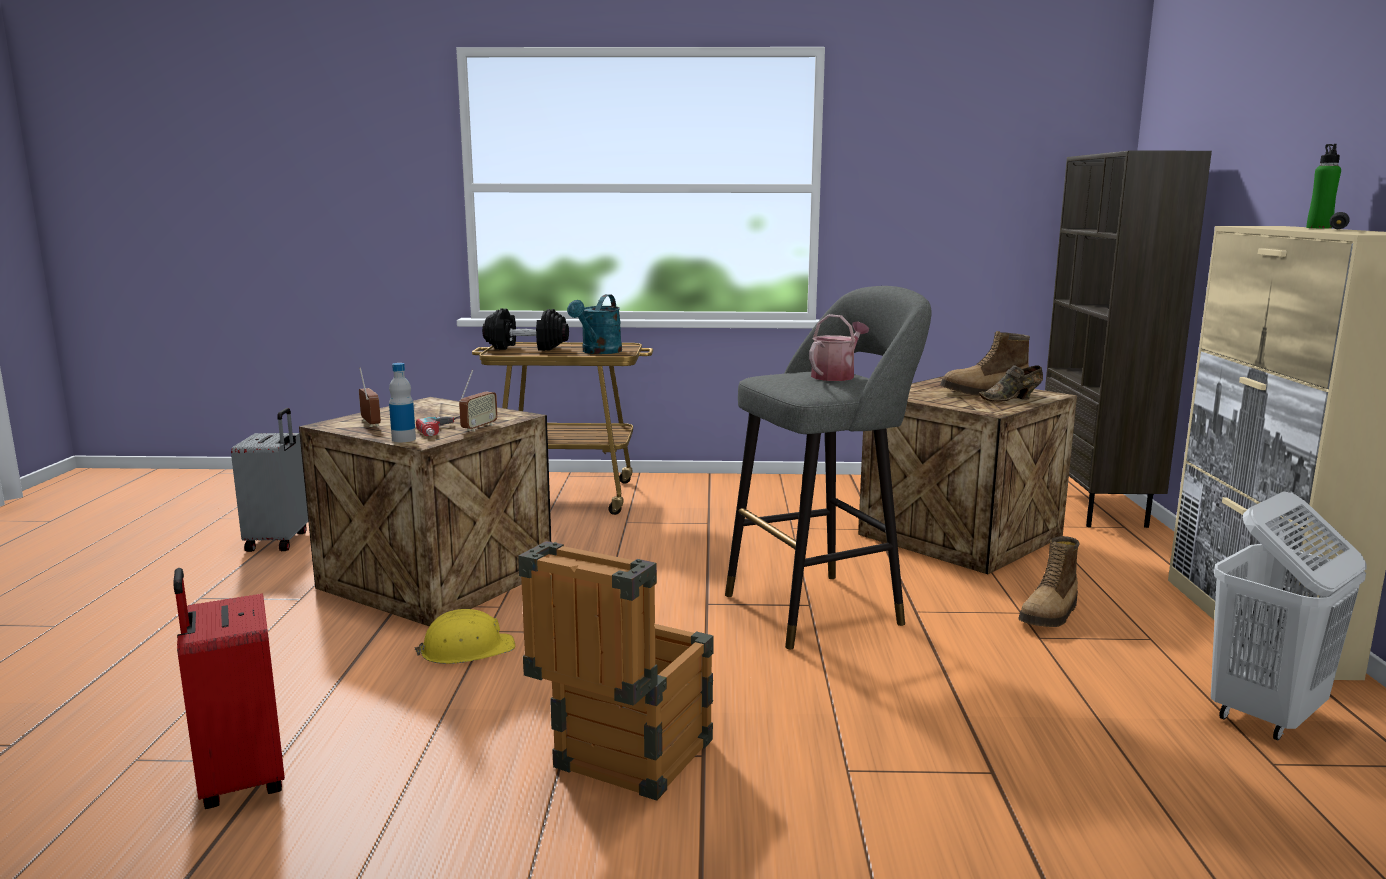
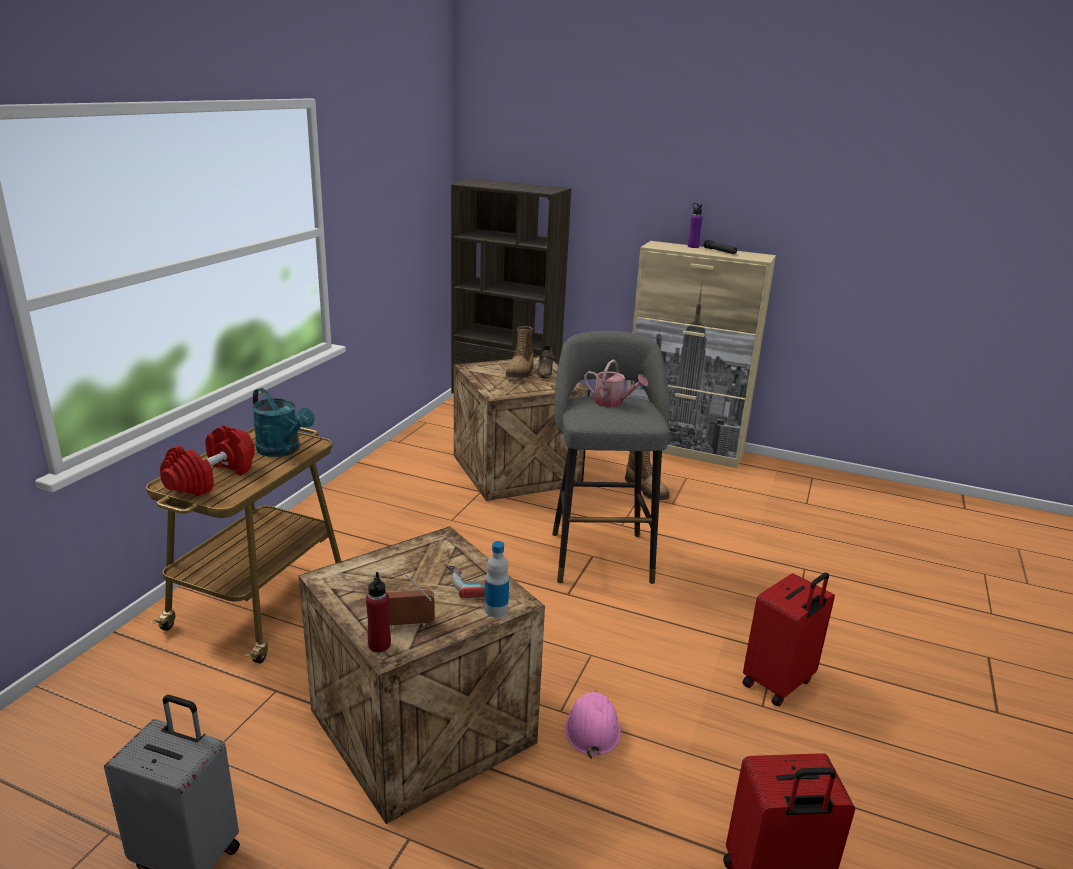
camera: 70 degrees left, 10 degrees up
(338, 421) = (379, 645): none -> red bottle
(467, 650) = (592, 728): yellow hard hat -> pink hard hat
(479, 427) = (477, 565): radio -> none
(526, 347) = (211, 478): black dumbbell -> red dumbbell
(622, 764) = (779, 684): crate -> red suitcase
(836, 376) = (612, 402): watering can -> watering can turned 150 degrees clockwise
(1265, 715) = (767, 486): white laundry basket -> none
(1319, 228) = (693, 246): green bottle -> purple bottle

